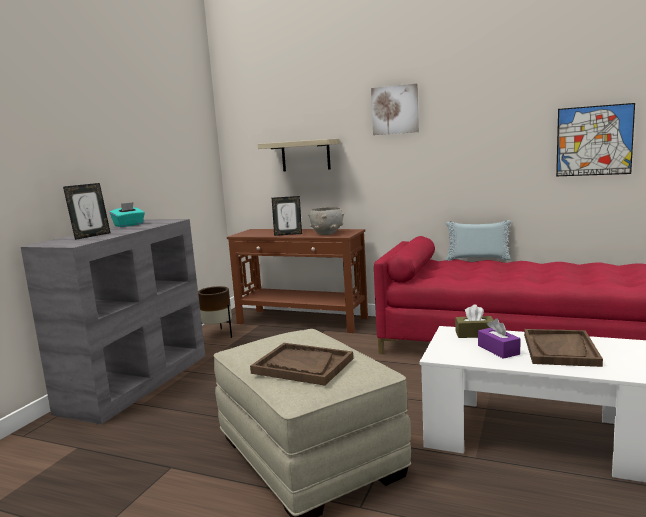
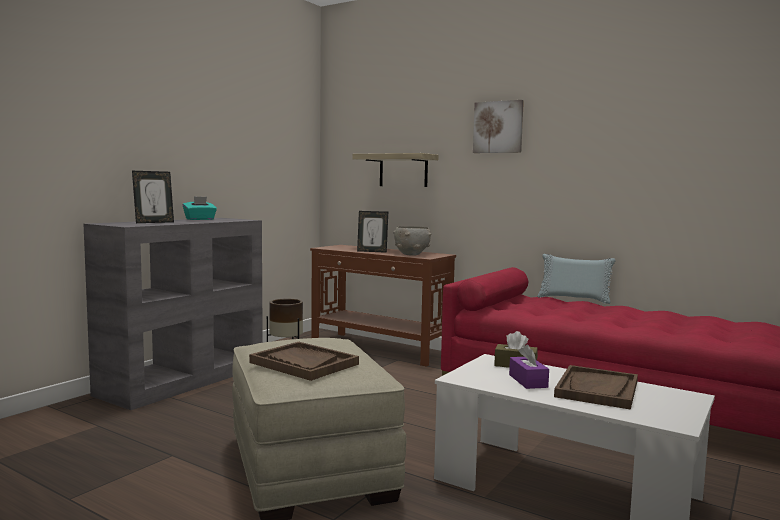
camera: 10 degrees right, 5 degrees down
(594, 141) = (715, 174): picture -> none

